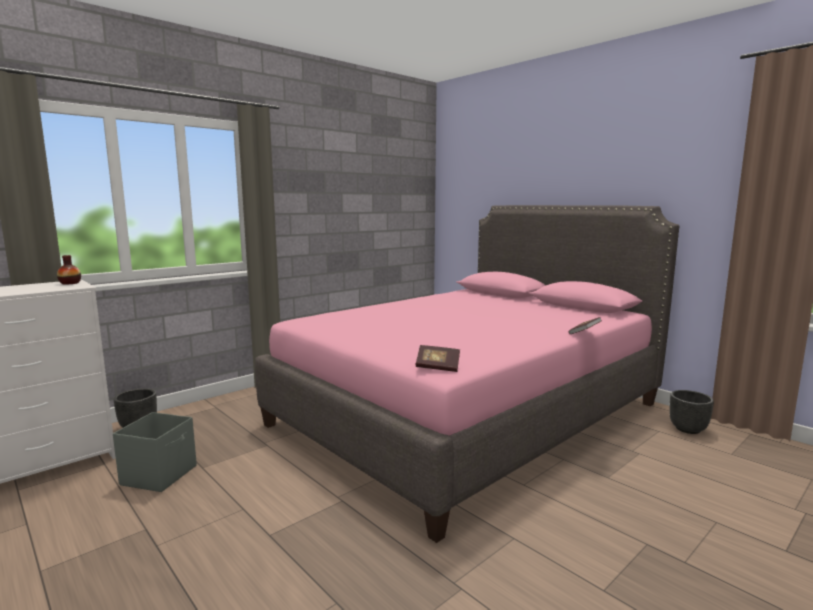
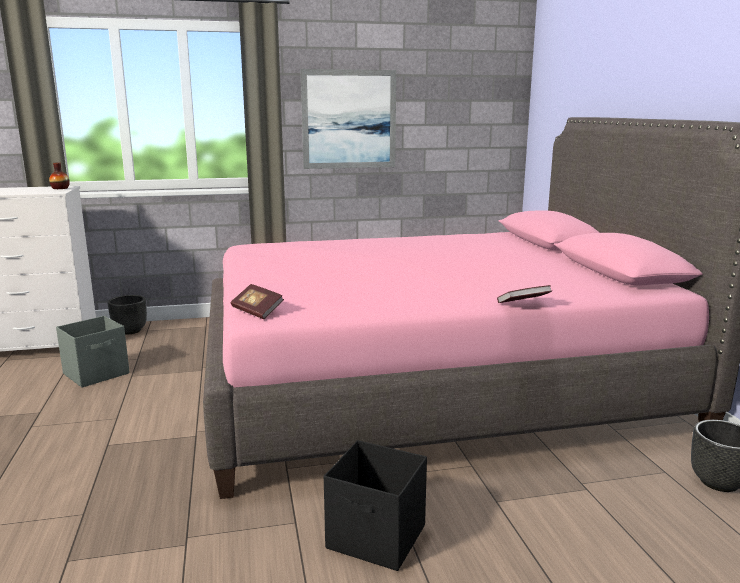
camera: 30 degrees right, 5 degrees up
(320, 208) = (349, 119): none -> picture
(578, 527) = (377, 538): none -> black storage box

